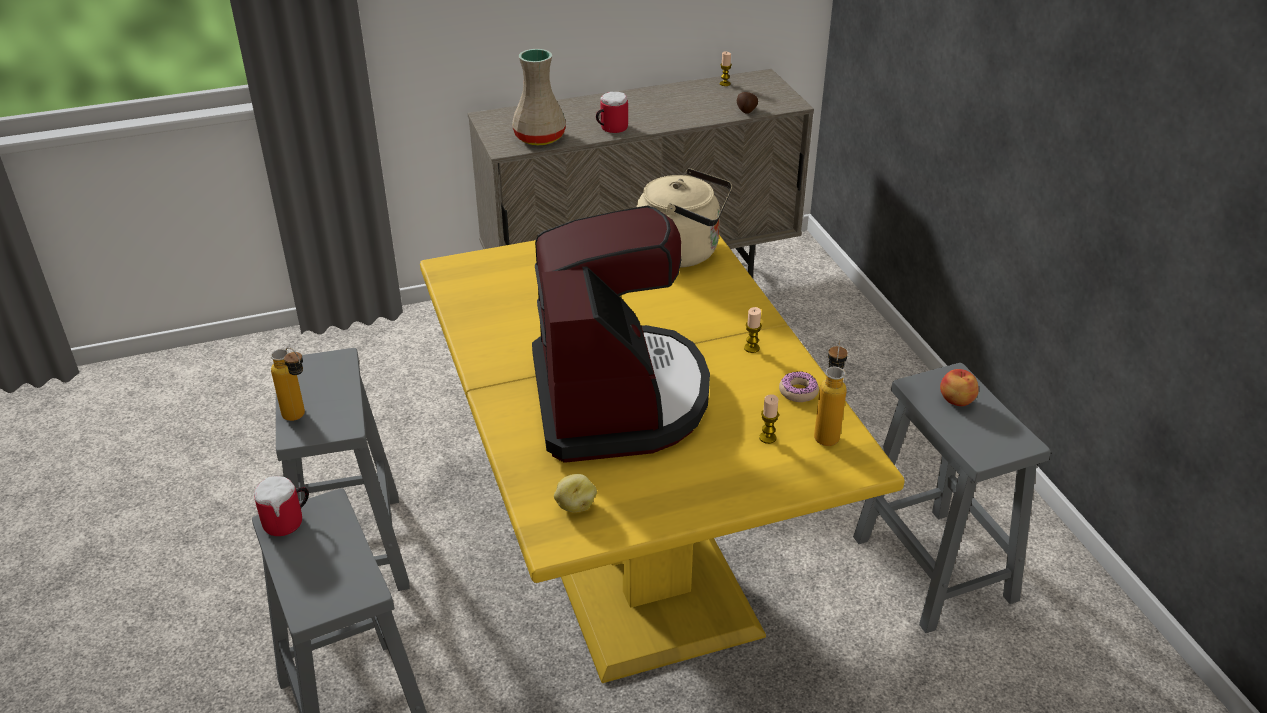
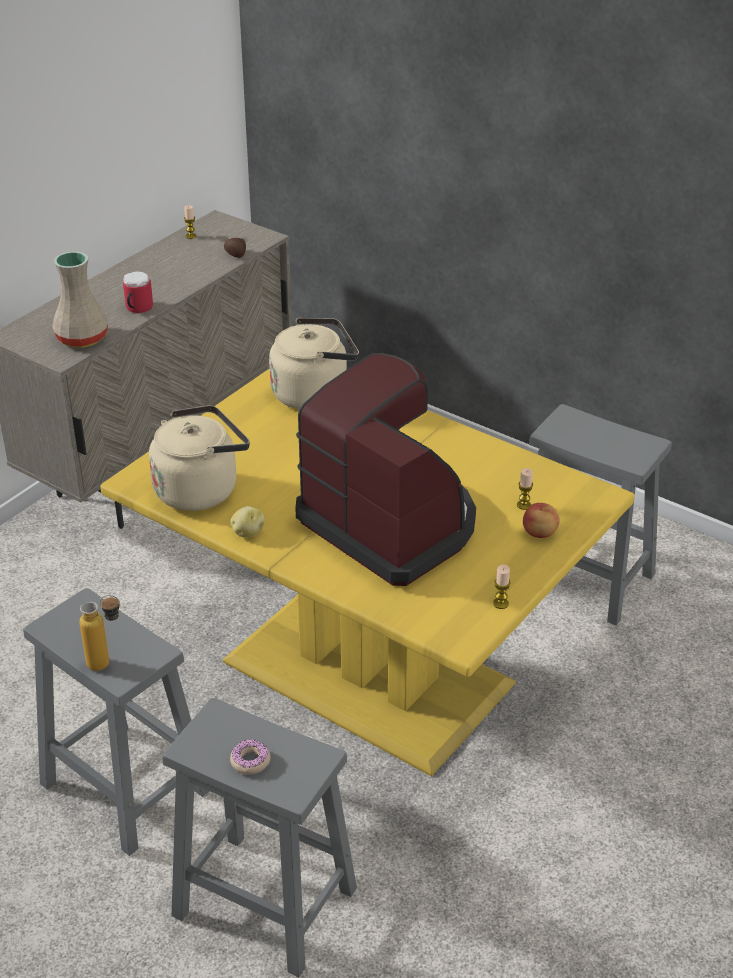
camera: 35 degrees left, 0 degrees up
(289, 522) = (199, 742): mug -> none
(491, 296) = (200, 489): none -> beige kettle
(575, 505) = (447, 610): potato -> potato (247, 532)
(751, 348) = (445, 446): candle -> candle (500, 603)
(798, 391) = (510, 464): donut -> donut (250, 761)
(827, 431) = (557, 483): bottle -> none
(956, 400) = (584, 432): apple -> apple (539, 533)

